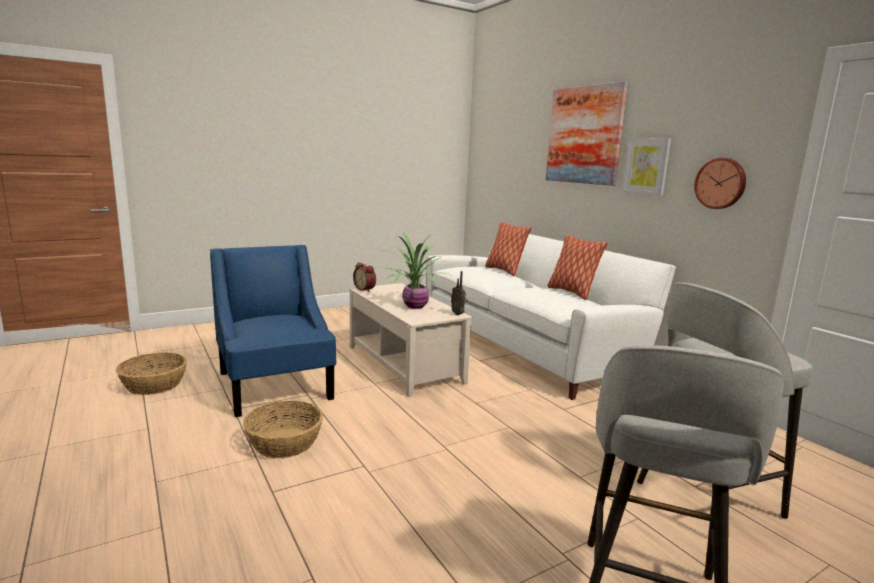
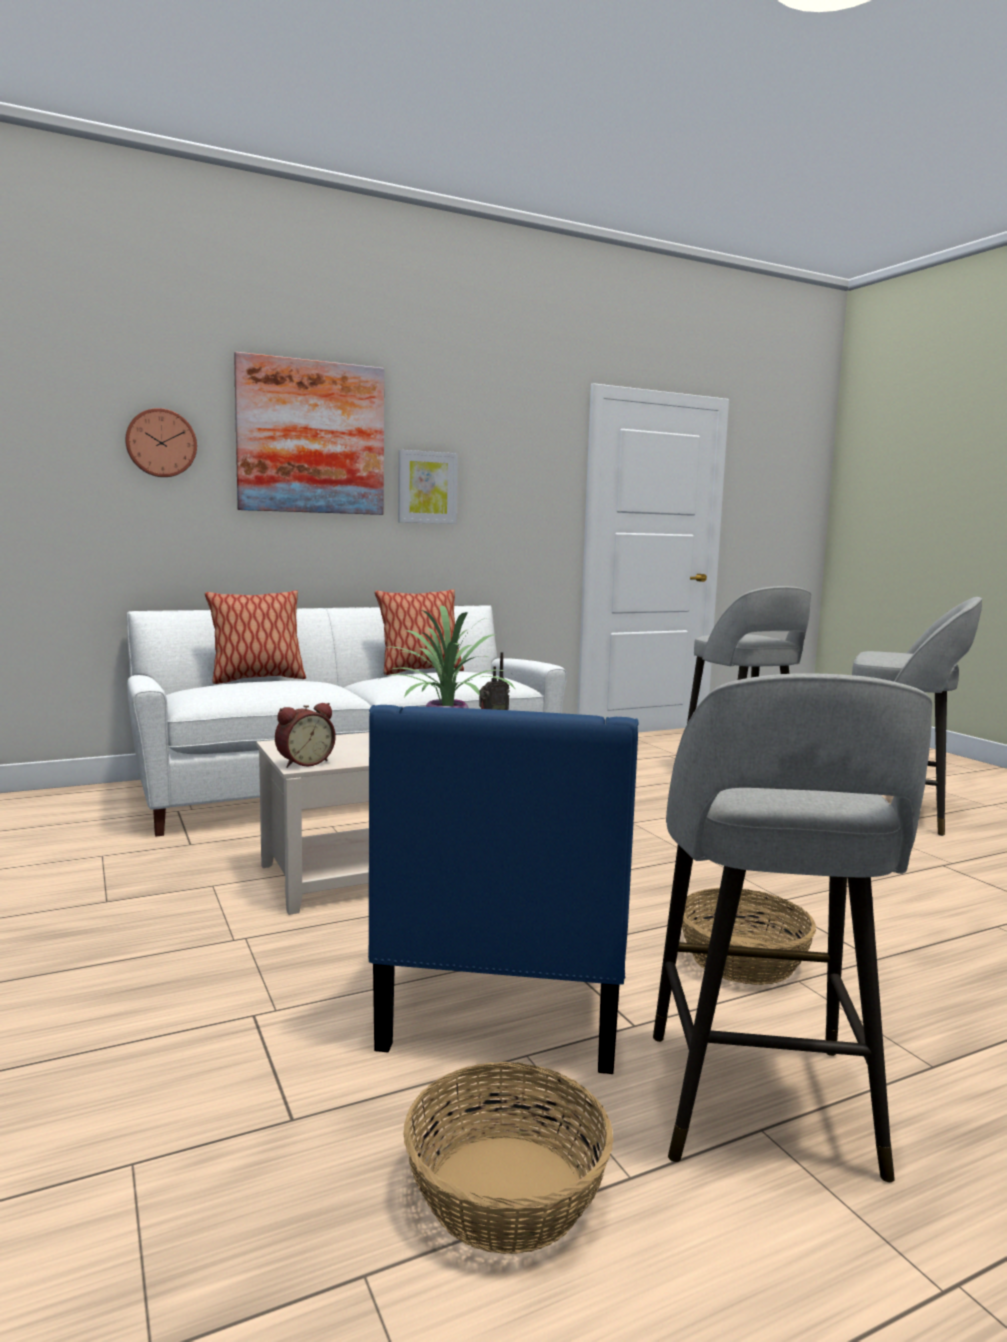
camera: 85 degrees left, 5 degrees down
(160, 429) = (760, 1107): none -> grey stool
(275, 385) = (507, 988): blue armchair -> blue armchair turned 60 degrees counterclockwise
(721, 183) = (519, 507): wall clock -> wall clock (161, 443)

